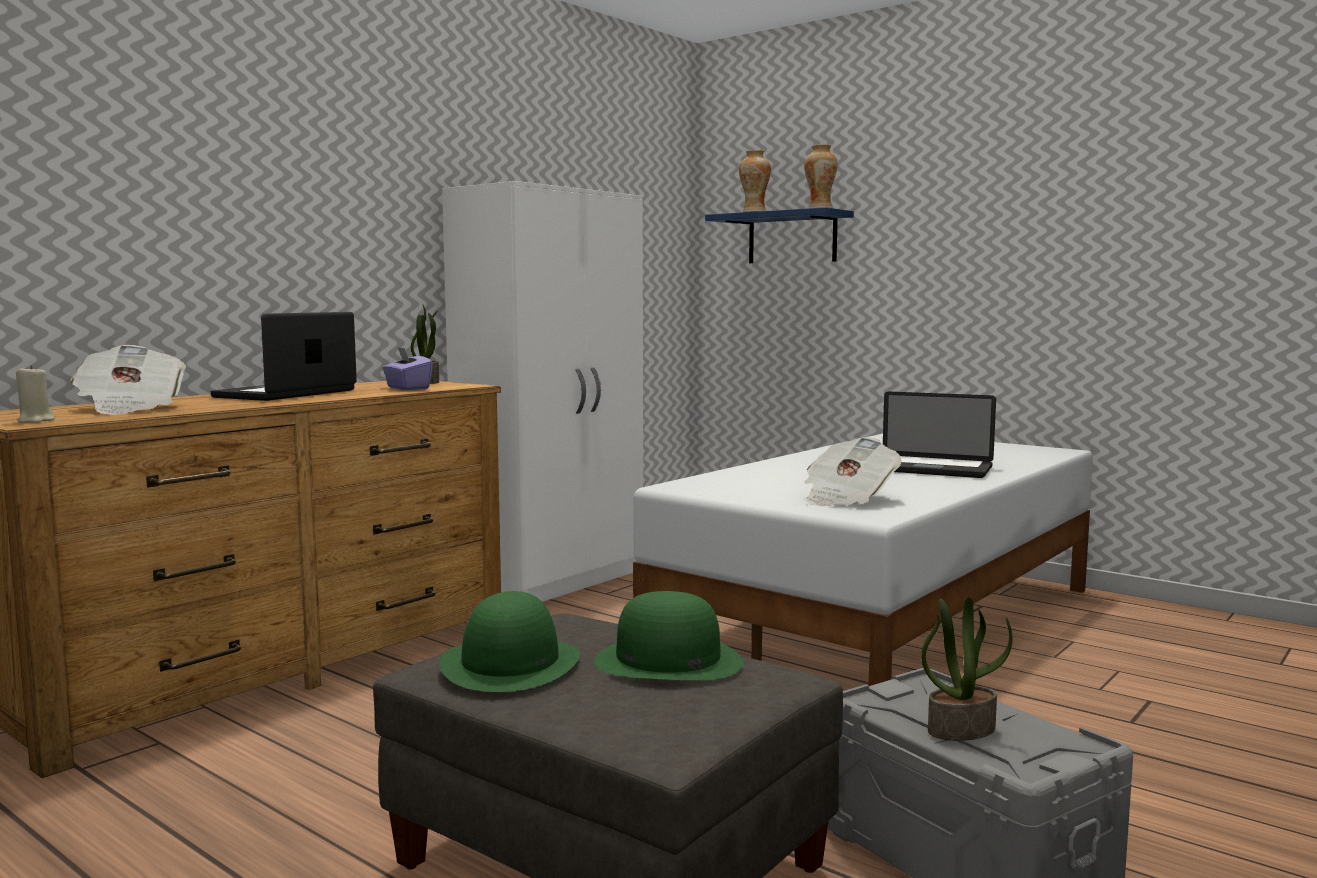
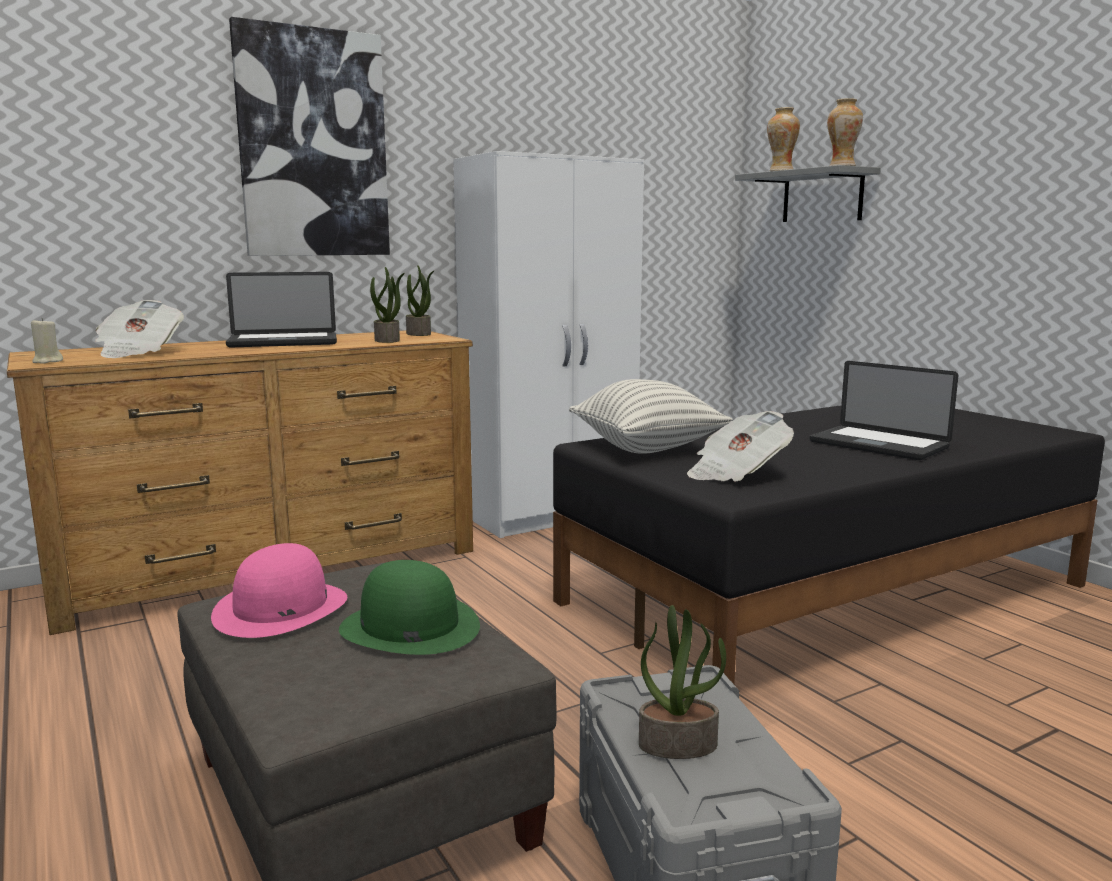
camera: 20 degrees right, 5 degrees up
(286, 394) = (283, 342): laptop -> laptop turned 150 degrees counterclockwise
(297, 165) = (313, 144): none -> picture
(407, 388) = (388, 340): purple tissue box -> potted plant
(510, 663) = (281, 608): green hat -> pink hat
(732, 485) = (647, 448): none -> pillow
(792, 238) = (822, 196): blue shelf -> grey shelf
(886, 622) = (828, 594): white bed -> black bed

